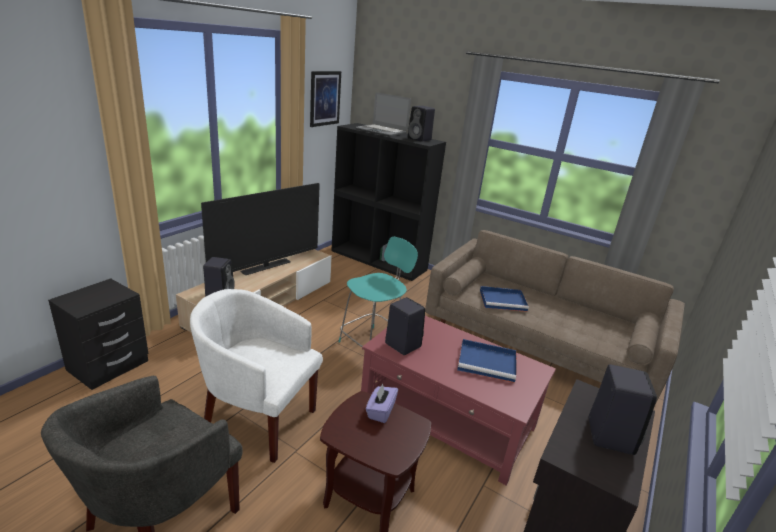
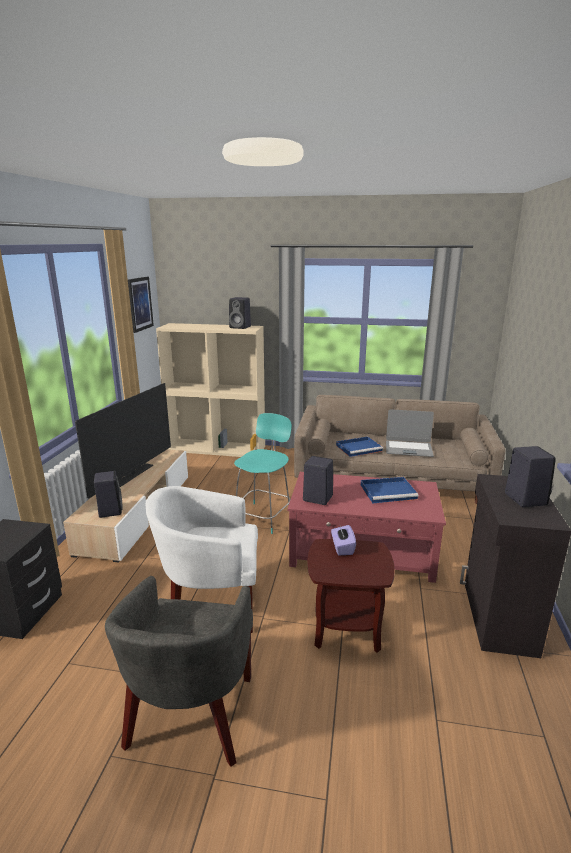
camera: 20 degrees left, 5 degrees down
(379, 260) = (217, 448): black bookcase -> beige bookcase
(381, 131) = (200, 326): laptop -> laptop (408, 449)

